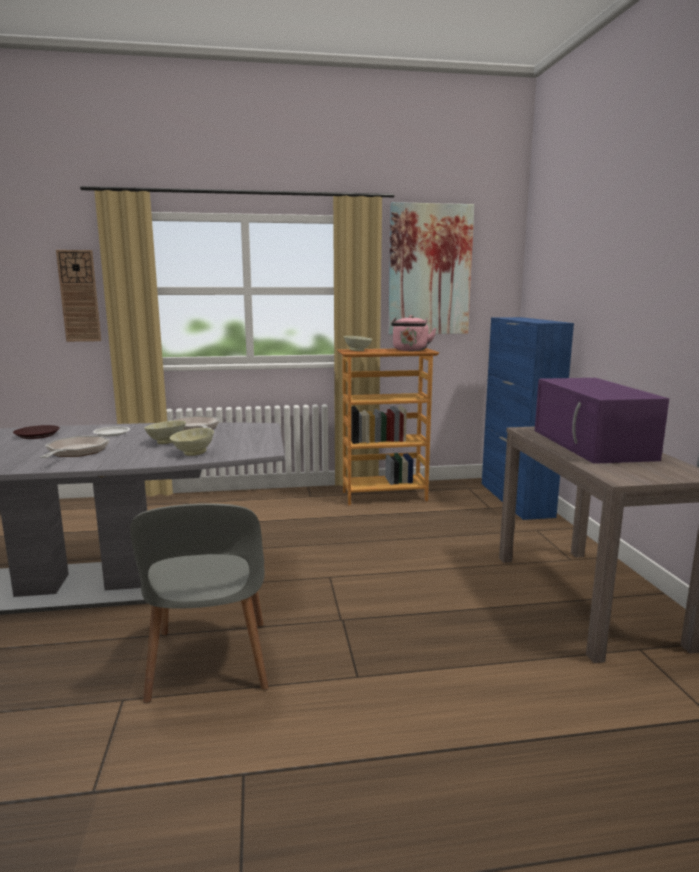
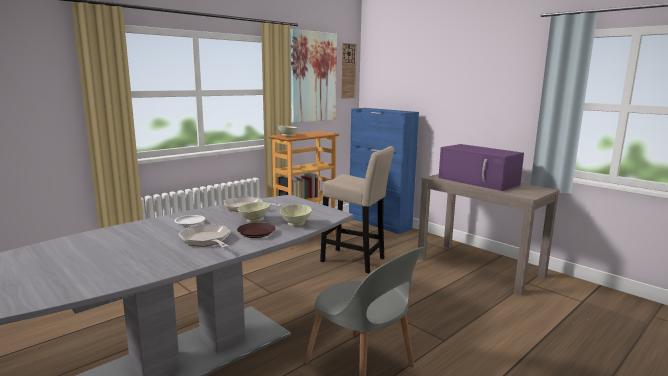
camera: 35 degrees left, 0 degrees up
(37, 435) = (126, 235): brown plate -> brown plate (256, 233)
(79, 296) = (49, 101): wall clock -> wall clock (347, 71)
(403, 539) = (355, 261): none -> beige stool
(410, 350) = (318, 133): pink kettle -> none

